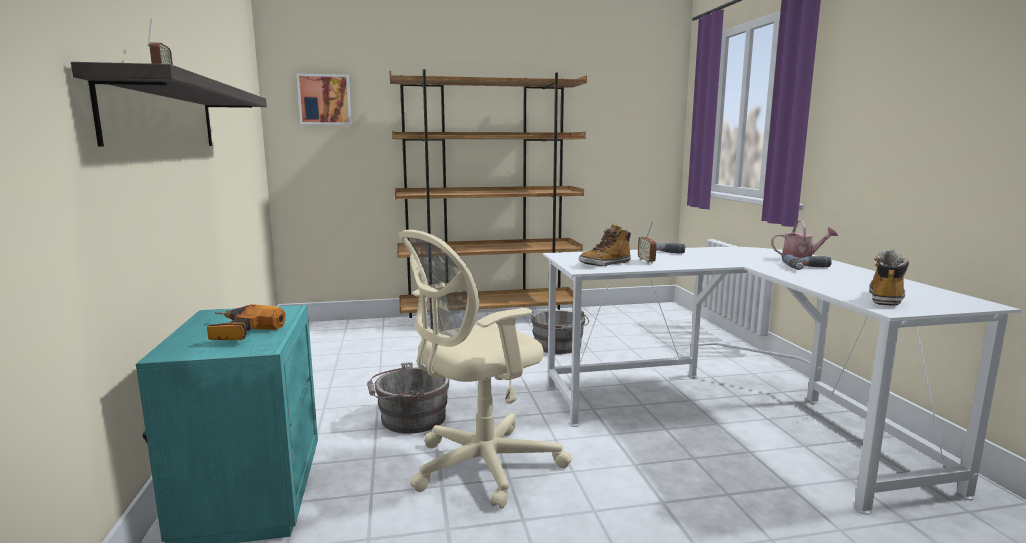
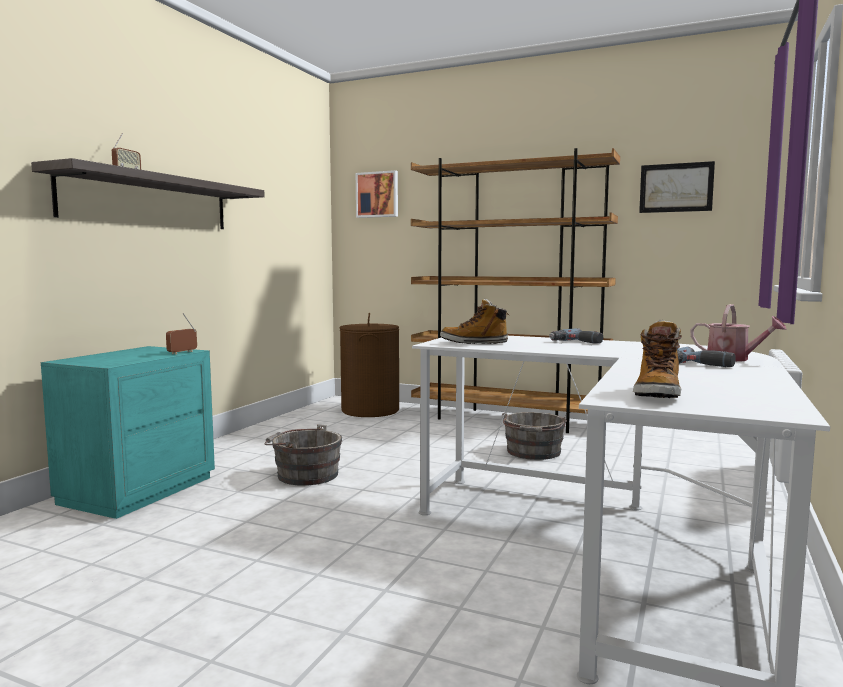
camera: 35 degrees right, 5 degrees down
(238, 333) = (124, 357): power drill -> none
(350, 333) = (370, 410): none -> brown laundry basket
(479, 467) = (291, 518): beige office chair -> none
(613, 110) = (676, 187): none -> picture
(646, 261) = (525, 345): radio -> radio (182, 353)
(885, 299) = (657, 393): boot -> boot turned 135 degrees clockwise

